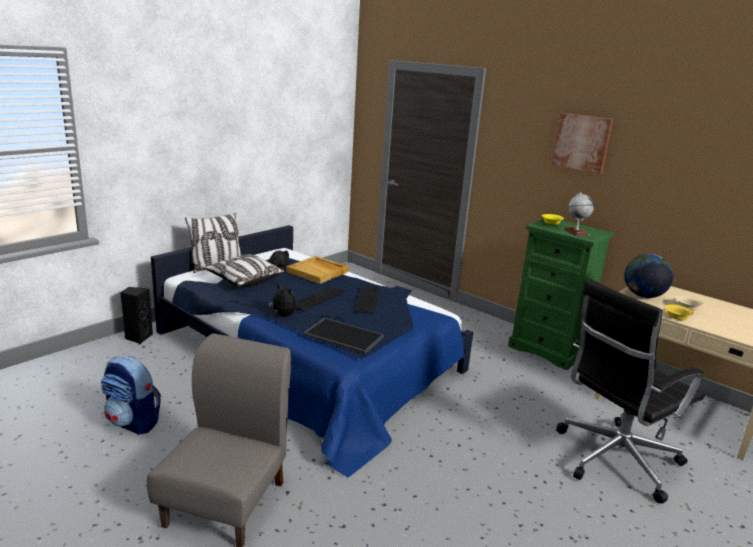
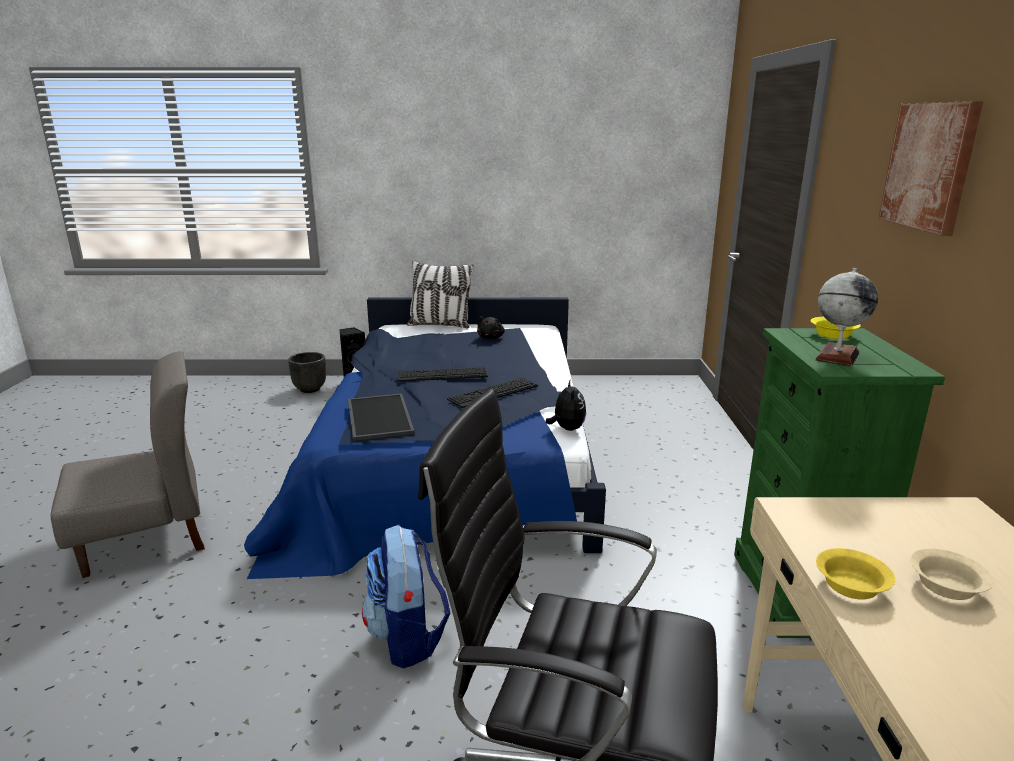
camera: 50 degrees right, 0 degrees up
(107, 355) = (310, 389): none -> black planter
(133, 422) = (224, 445): backpack -> backpack (408, 638)
(244, 280) = (425, 341): pillow -> none
(282, 315) = (376, 380): plush toy -> plush toy (567, 428)
(318, 272) = (514, 352): beige tray -> none
(643, 296) = (874, 523): globe -> none

